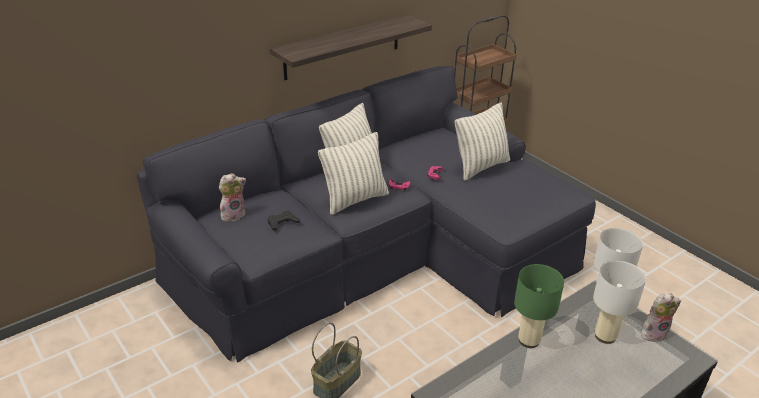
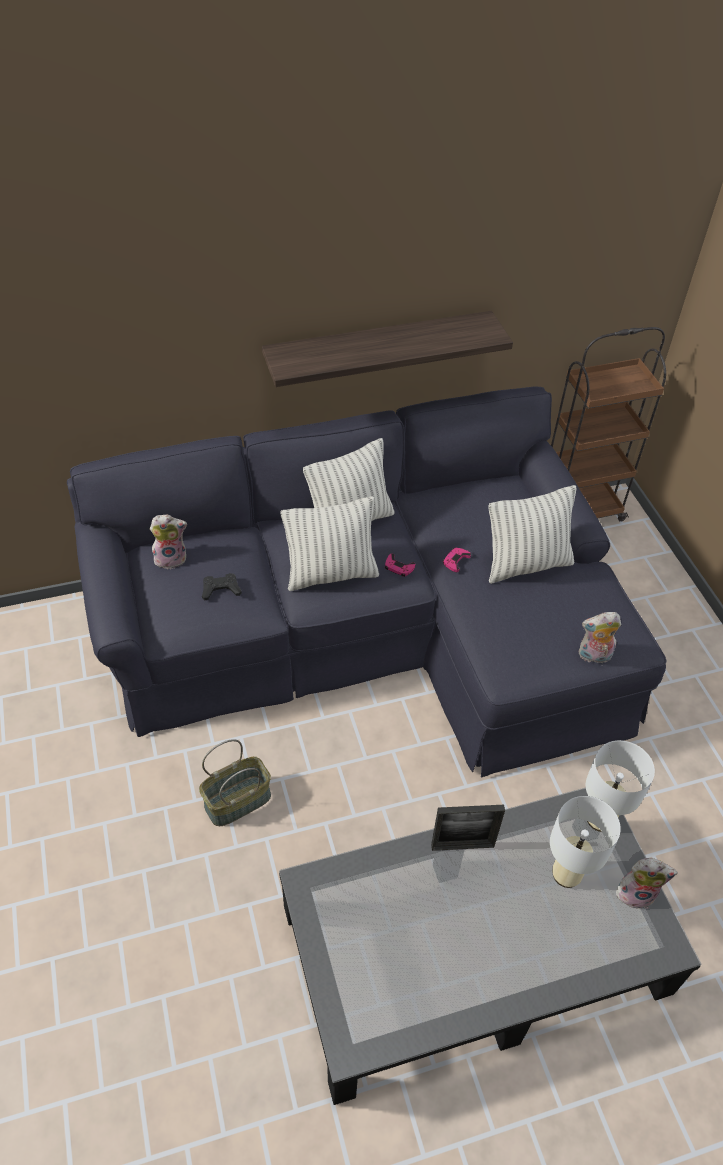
camera: 20 degrees right, 15 degrees up
(529, 340) = (462, 846): green table lamp -> picture frame
(553, 203) = (593, 656): none -> plush toy

